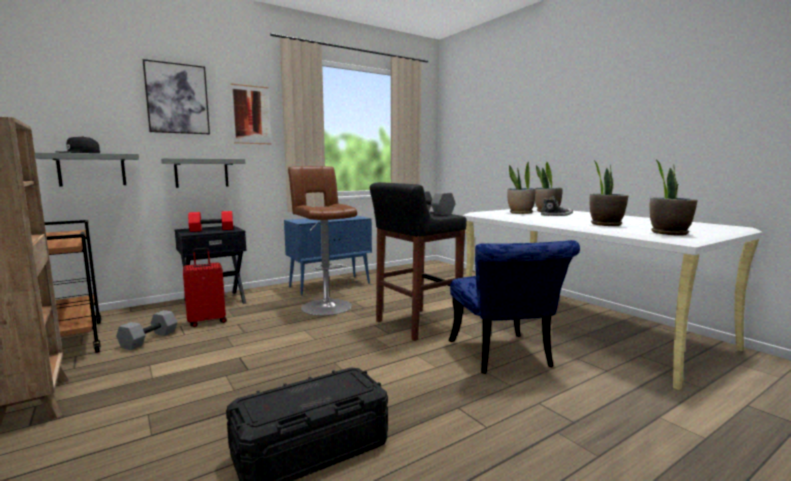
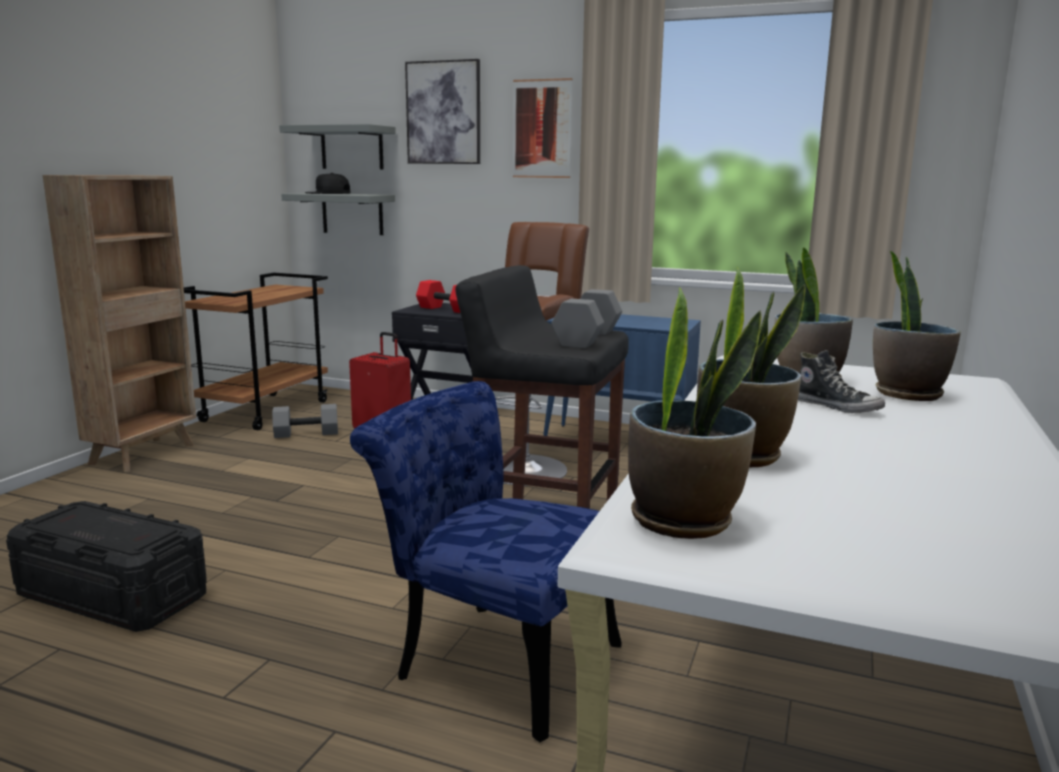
camera: 55 degrees right, 5 degrees up
(201, 173) = (467, 223): grey shelf -> grey shelf (352, 148)
(503, 357) = (493, 658): blue chair -> blue chair turned 75 degrees clockwise

